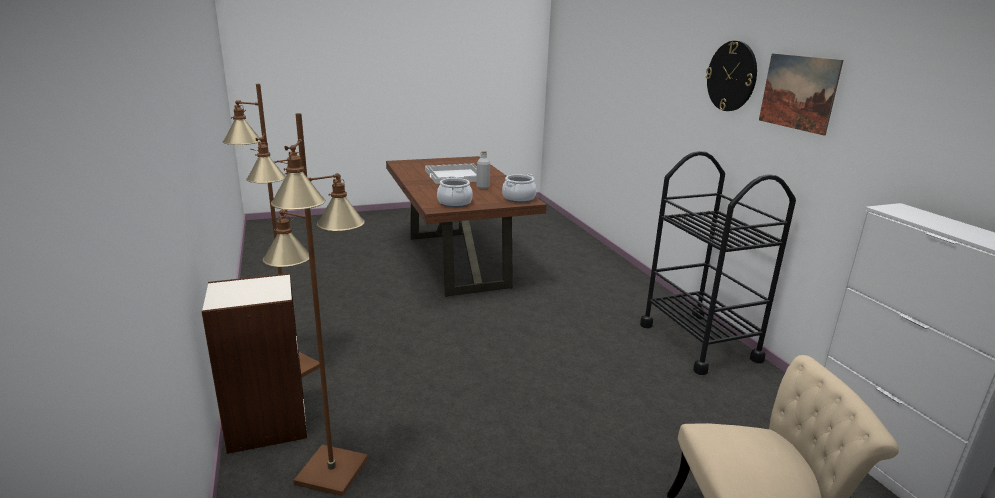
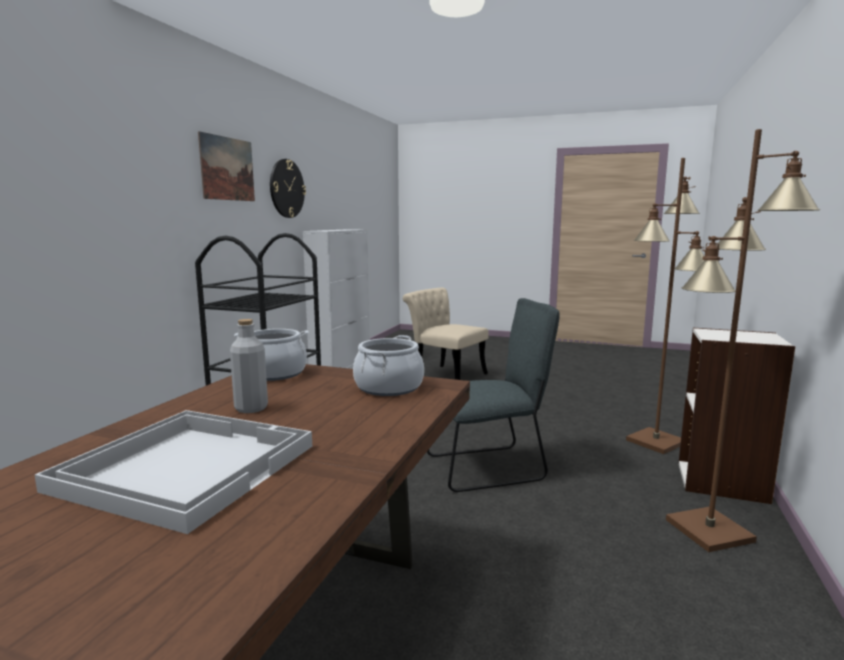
camera: 140 degrees left, 10 degrees down
(468, 364) = (490, 467): none -> grey chair
(732, 76) = (158, 153): wall clock -> wall clock (286, 188)

